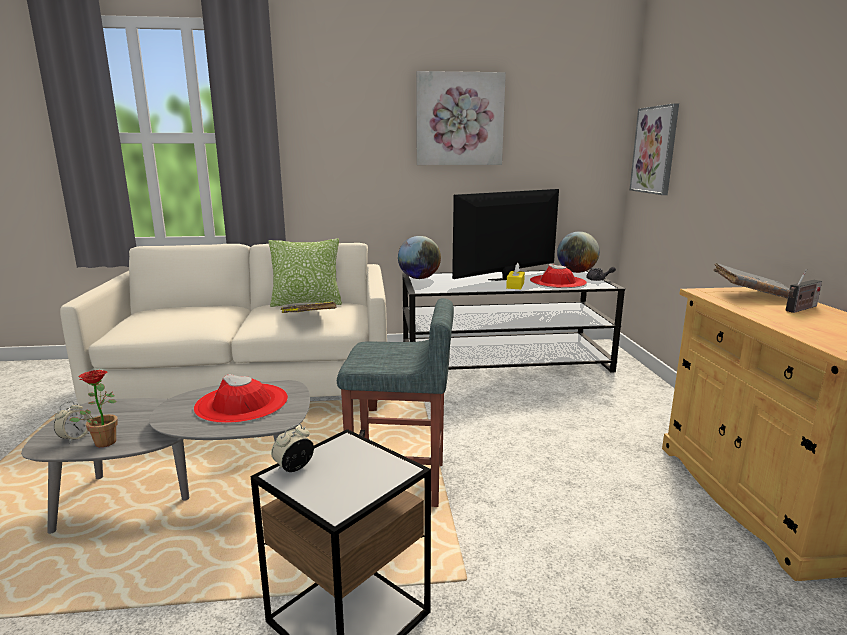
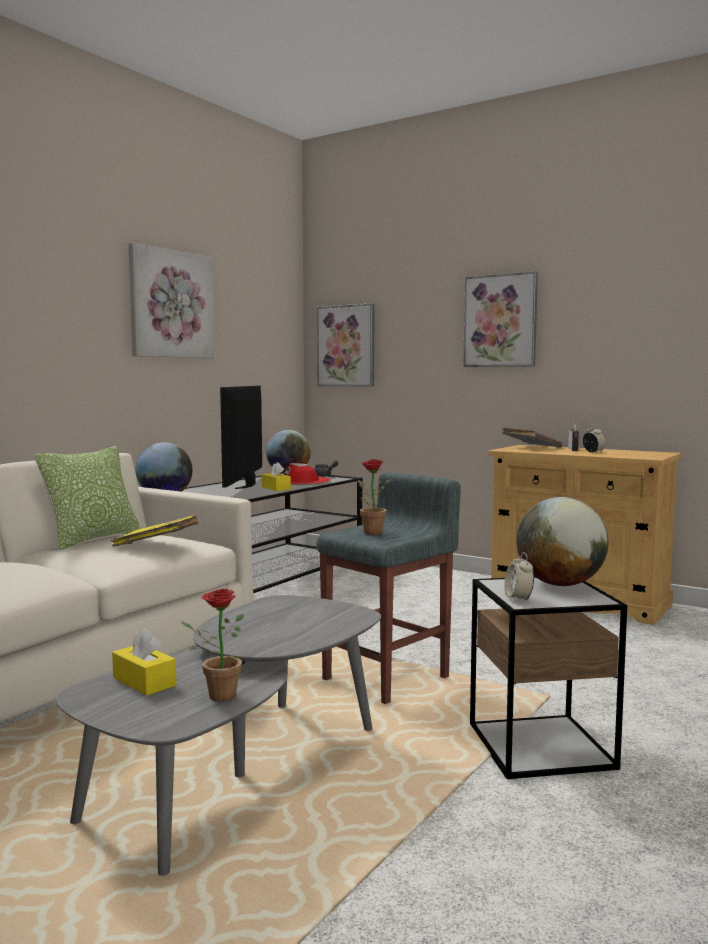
camera: 50 degrees left, 10 degrees down
(75, 437) = (172, 709): alarm clock -> alarm clock (593, 452)
(119, 413) = (144, 682): none -> yellow tissue box
(242, 403) = (284, 619): red hat -> none
(376, 472) = (560, 584): none -> globe
(384, 352) = (369, 532): none -> potted plant
(782, 122) = (500, 321): none -> picture

